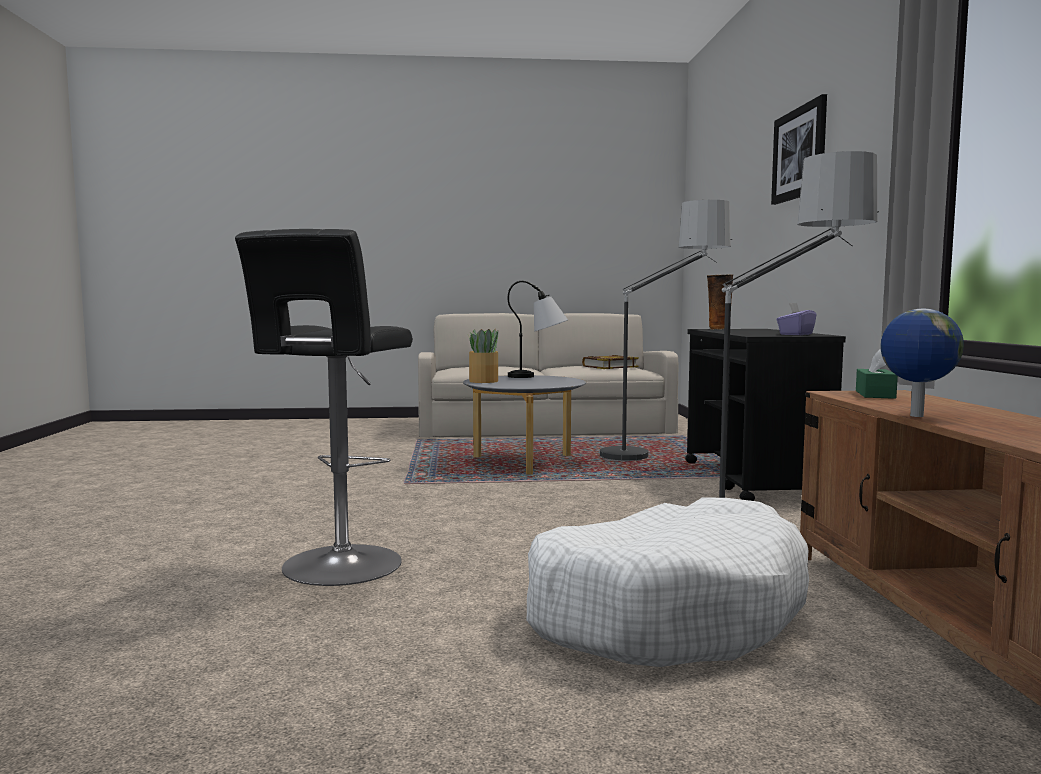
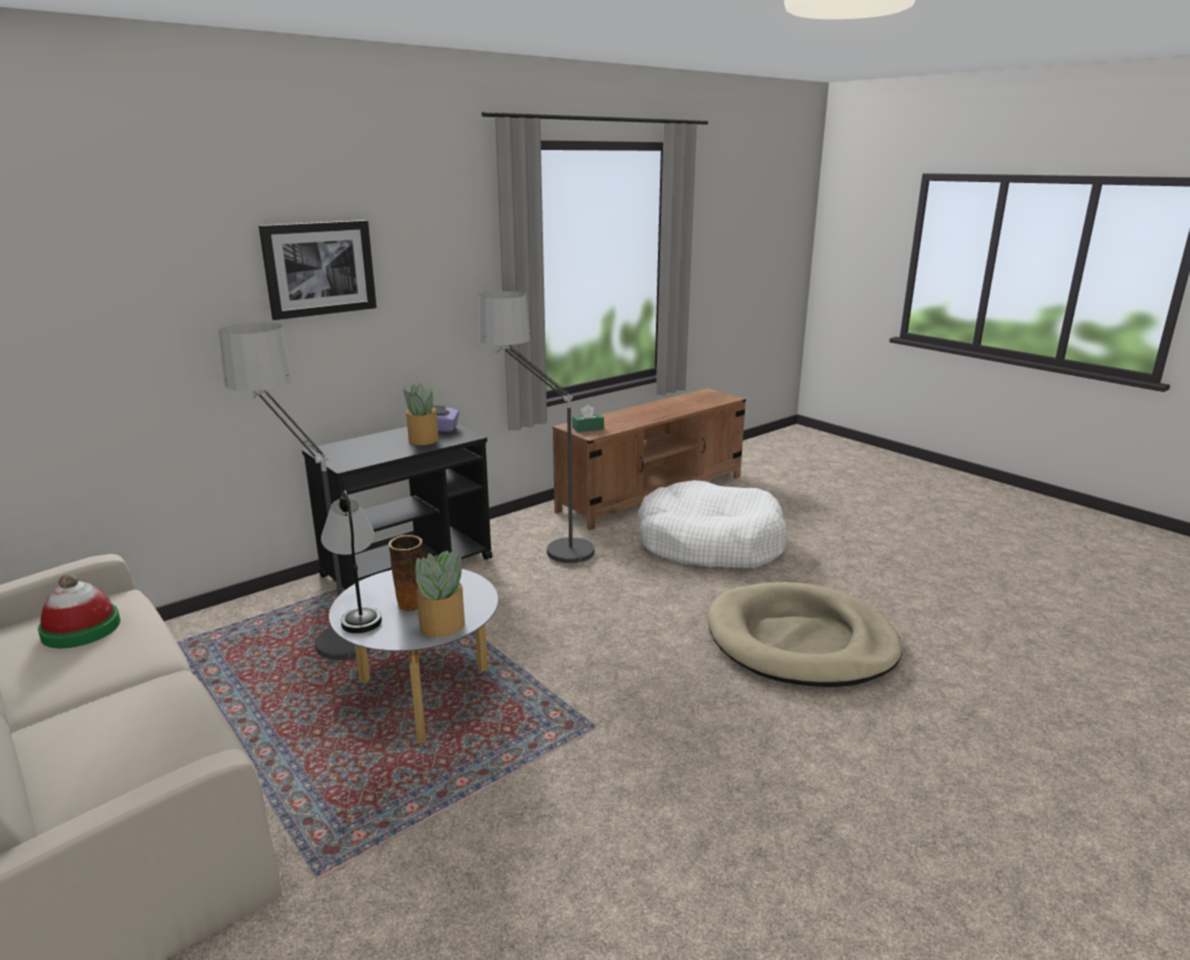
camera: 125 degrees left, 15 degrees up
(338, 567) = (800, 641): black stool -> beige dog bed
(609, 366) = (81, 629): book -> hat
(718, 329) = (341, 461): vase -> vase (411, 605)
(758, 333) = (423, 440): none -> potted plant
(915, 416) = (656, 420): globe -> none

